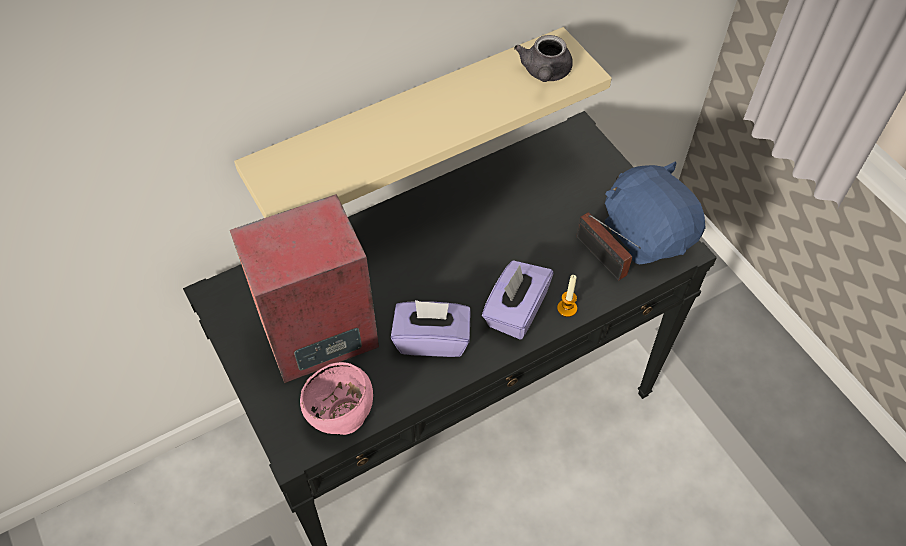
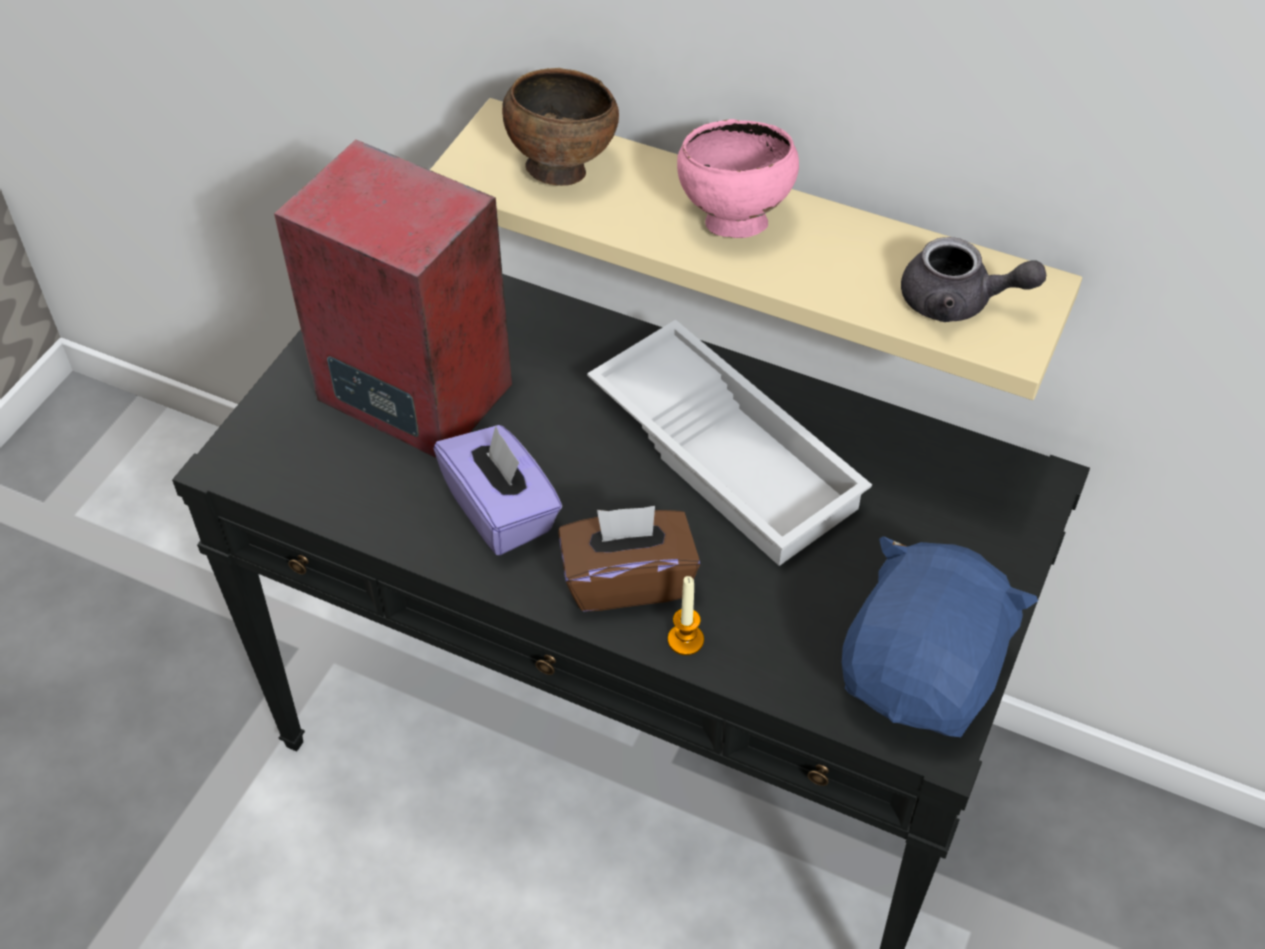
camera: 55 degrees right, 5 degrees down
(321, 161) = (560, 169): none -> brown bowl
(341, 418) = (308, 485): pink bowl -> pink bowl (732, 221)
(472, 227) = (729, 452): none -> white tray
(515, 311) = (627, 580): purple tissue box -> brown tissue box
(545, 73) = (958, 302): grey teapot -> grey teapot turned 135 degrees counterclockwise
(603, 259) = (818, 639): radio -> none

